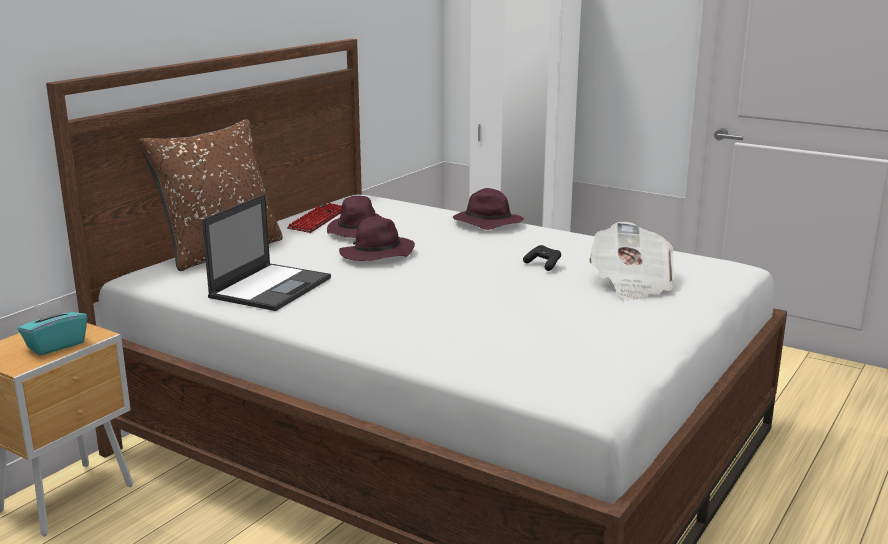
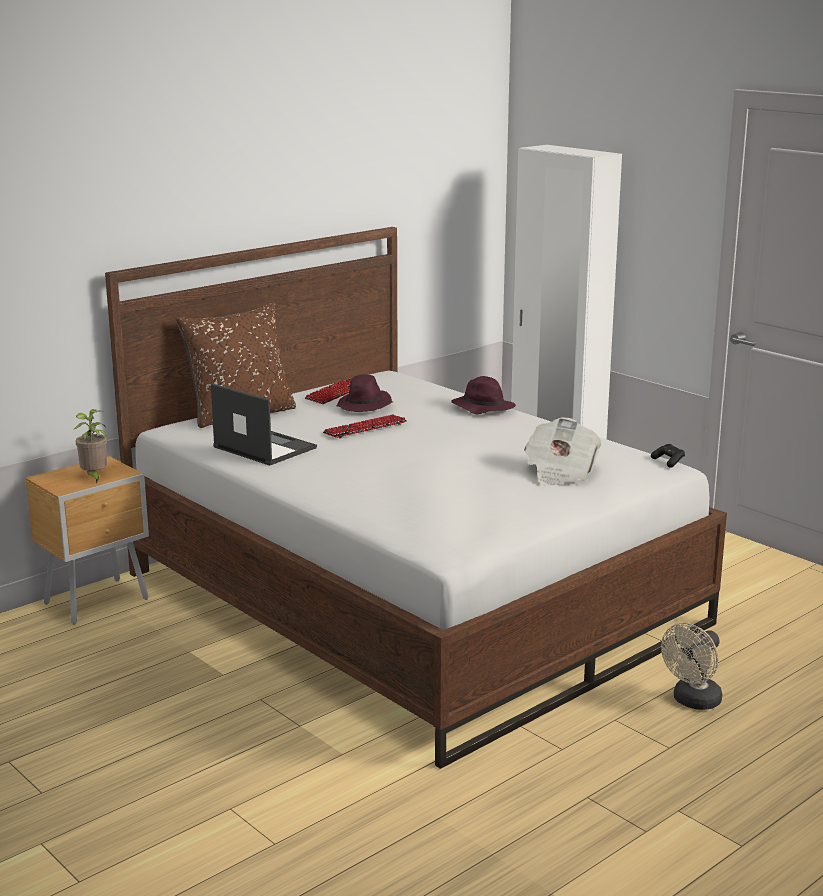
camera: 15 degrees right, 0 degrees up
(56, 345) = (94, 477): turquoise tissue box -> potted plant
(271, 287) = (263, 447): laptop -> laptop turned 90 degrees counterclockwise
(377, 255) = (365, 428): purple hat -> keyboard
(543, 265) = (499, 449): black game controller -> black game controller (668, 462)
(819, 528) = (693, 702): none -> beige fan

